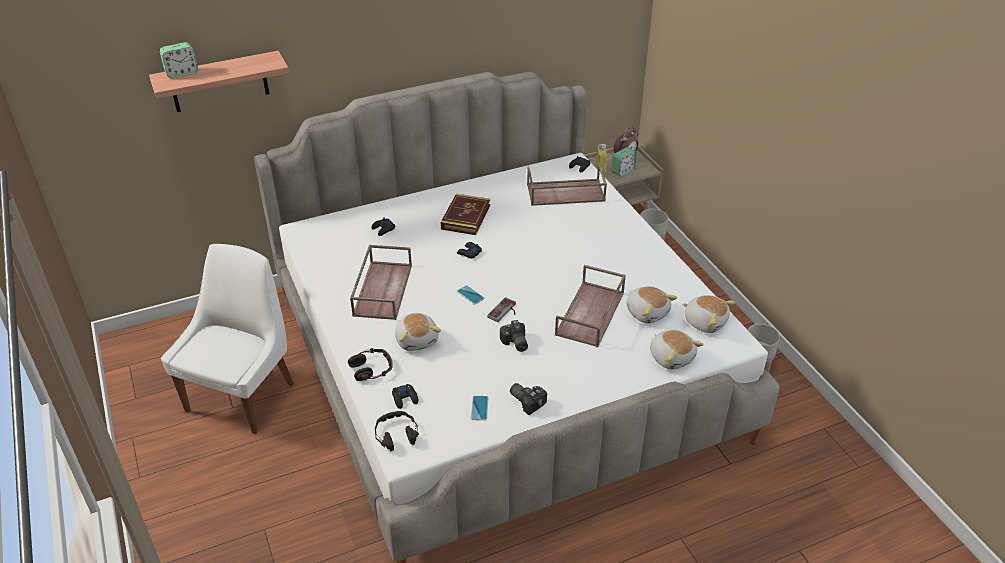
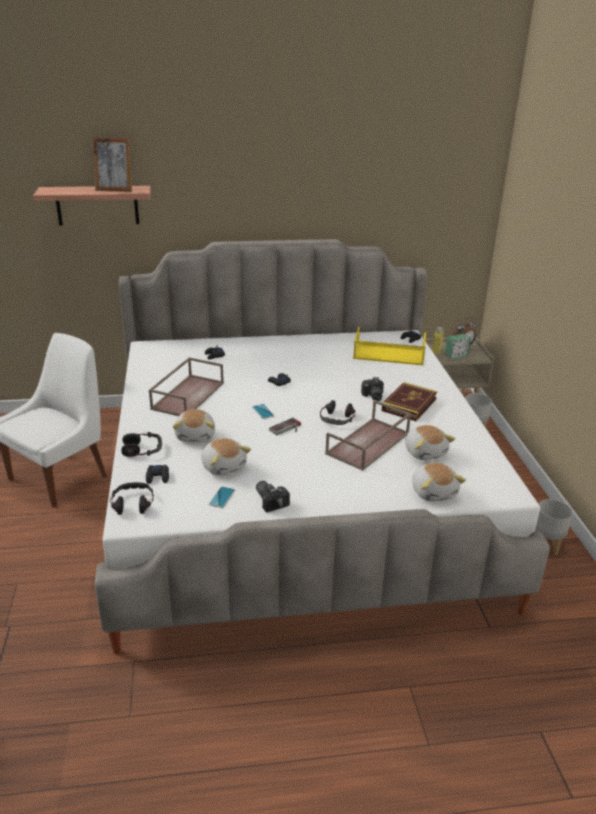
camera: 15 degrees right, 10 degrees down
(182, 73) = (64, 188): alarm clock -> none
(244, 66) = (115, 190): none -> picture frame
(465, 217) = (290, 358): book -> book (409, 404)
(514, 343) = (283, 453): camera -> camera (372, 396)
(548, 288) = (337, 418): none -> headphones
(564, 193) = (388, 354): brown tray -> yellow tray
(705, 321) = (482, 469): plush toy -> plush toy (224, 466)

